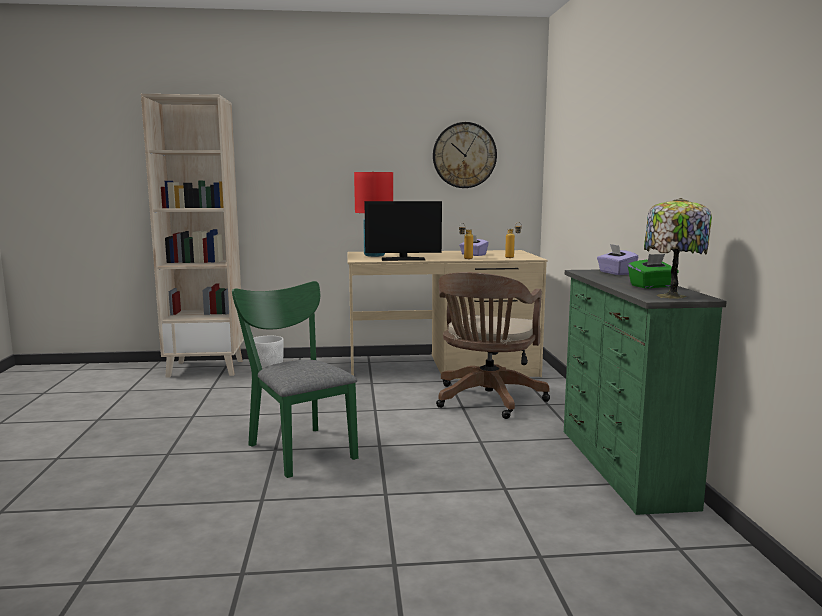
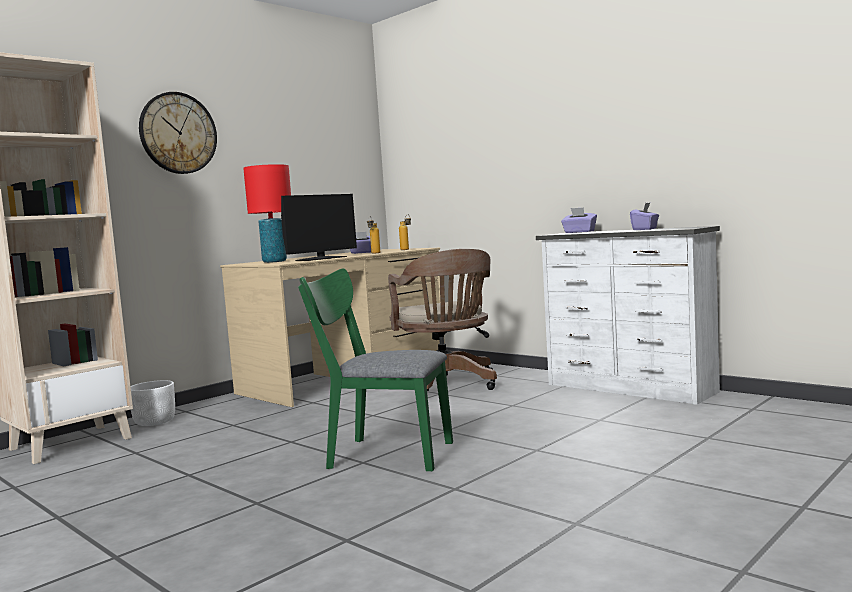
camera: 40 degrees left, 5 degrees down
(464, 155) = (319, 154): wall clock -> wall clock (178, 133)
(621, 466) = (629, 389): green dresser -> white dresser
(652, 286) = (645, 229): green tissue box -> purple tissue box
(671, 296) = (686, 228): table lamp -> none

